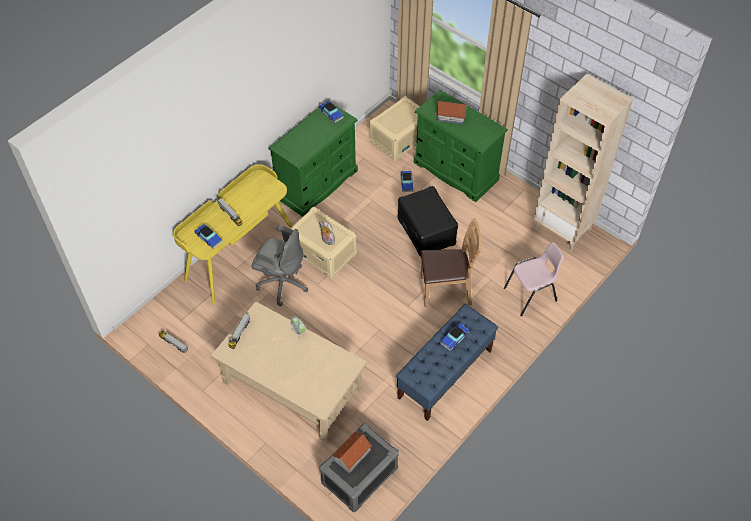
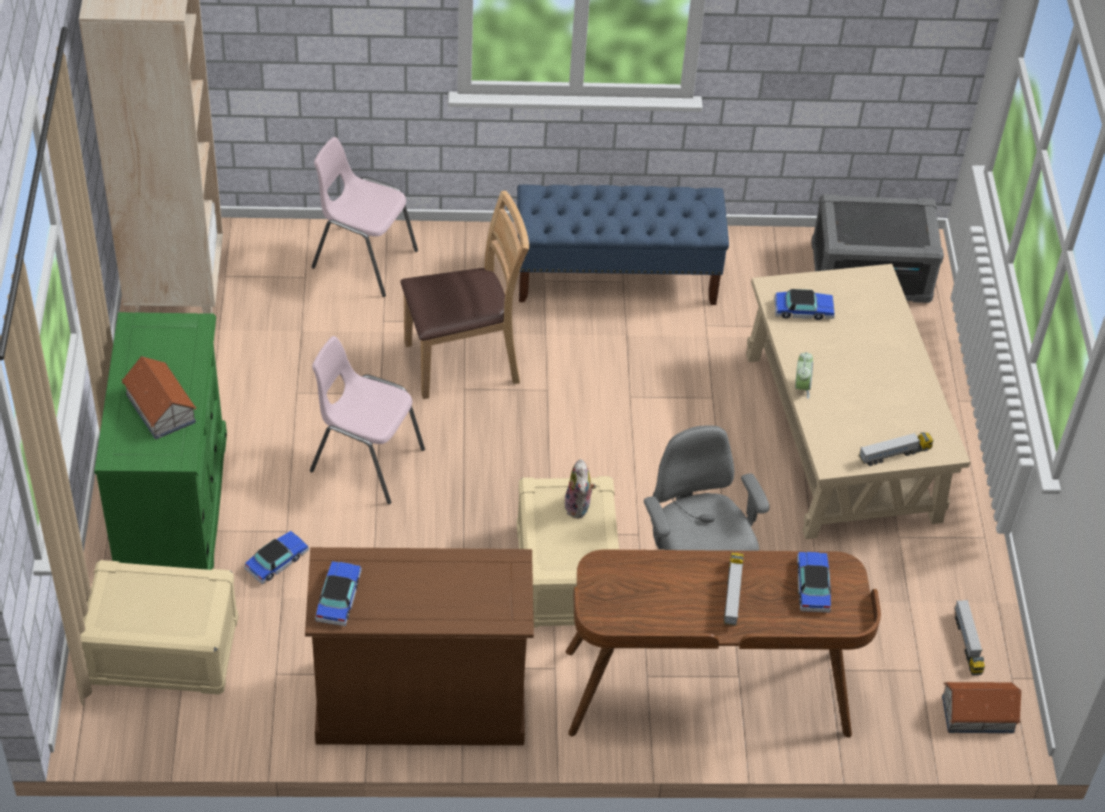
camera: 135 degrees left, 5 degrees down
(240, 255) = (707, 695): yellow desk -> brown desk
(317, 184) = (420, 701): green dresser -> brown dresser
(351, 455) = (887, 234): toy house -> toy house (978, 714)
(426, 231) = (366, 460): black storage box -> pink chair
(446, 290) = (463, 361): brown chair -> brown chair turned 120 degrees clockwise
(454, 338) = (598, 211): toy car -> toy car (803, 310)

